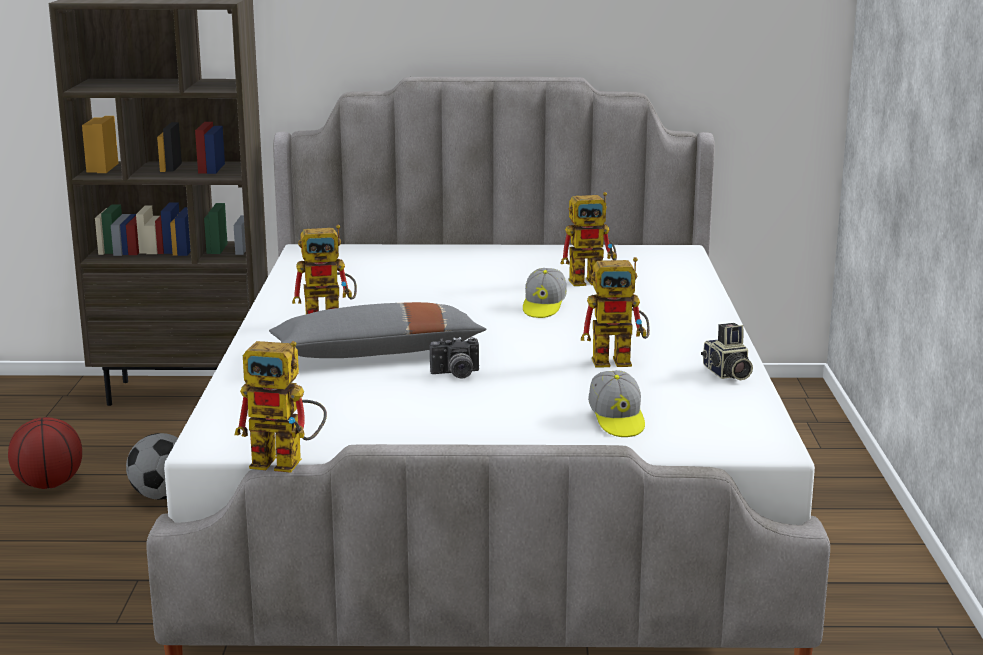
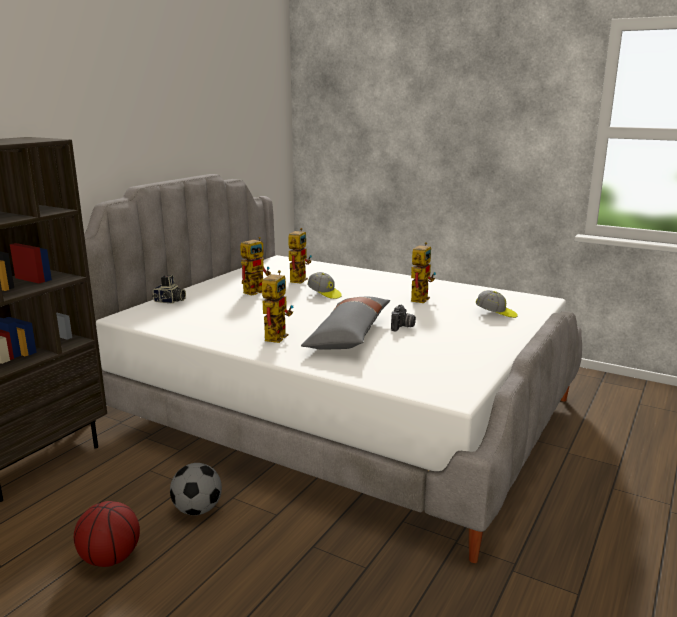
camera: 60 degrees left, 0 degrees up
(288, 462) = (505, 382): toy robot -> toy robot (256, 290)
(726, 374) = (456, 287): camera -> camera (169, 301)

